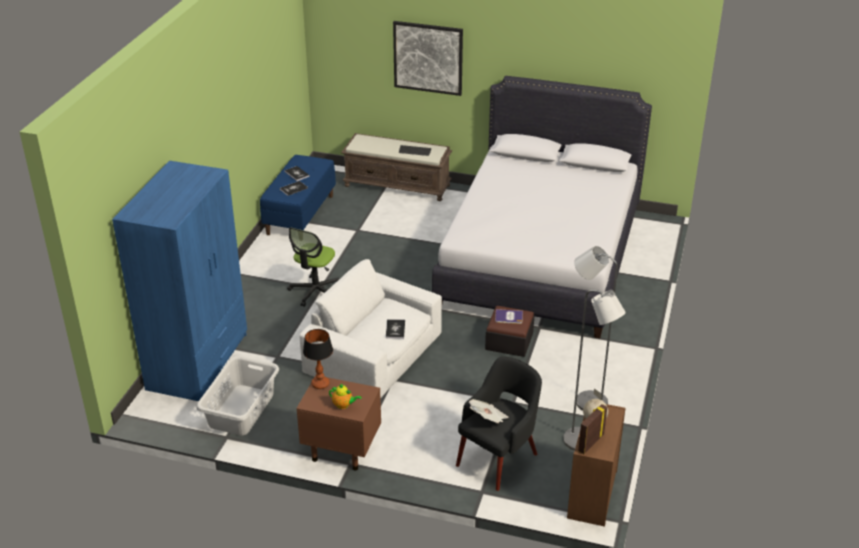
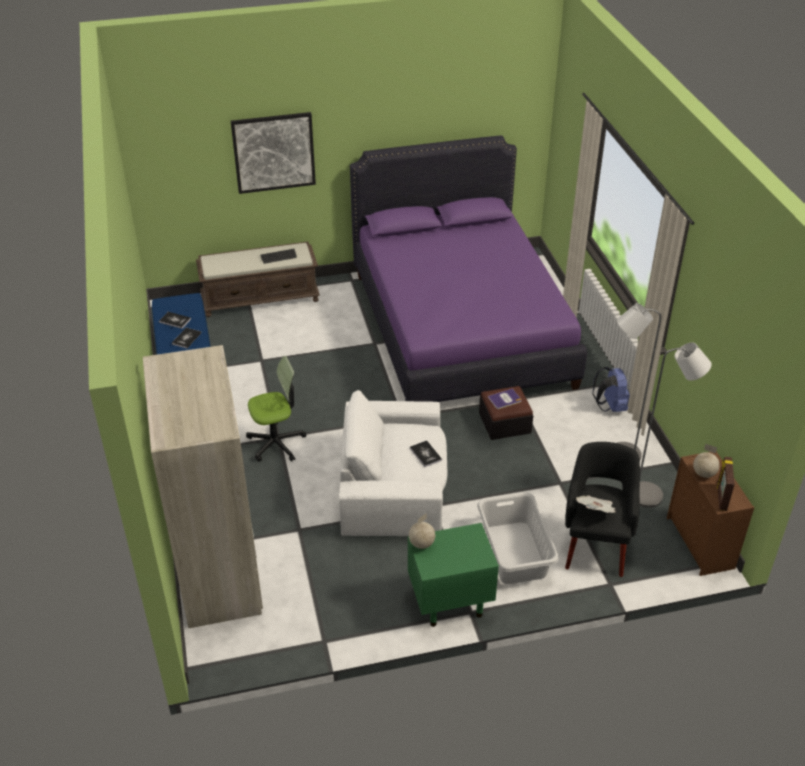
camera: 30 degrees left, 5 degrees up
(198, 361) = (220, 570): blue wardrobe -> beige wardrobe
(240, 410) = (312, 604): grey laundry basket -> grey laundry basket (514, 553)
(315, 292) = (276, 443): office chair -> office chair turned 105 degrees counterclockwise
(320, 384) = (422, 544): table lamp -> globe
(341, 450) = (449, 602): brown nightstand -> green nightstand
(344, 405) = (465, 557): teapot -> none
(540, 258) = (460, 328): white bed -> purple bed
(615, 361) = (610, 406): none -> blue backpack

